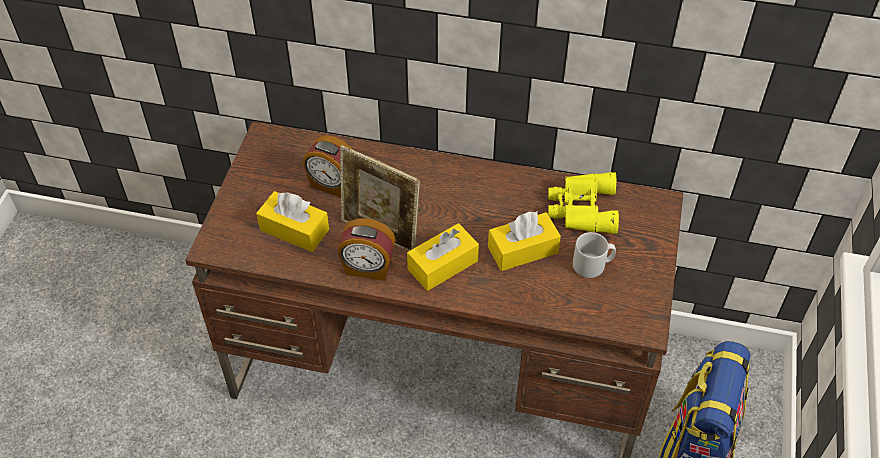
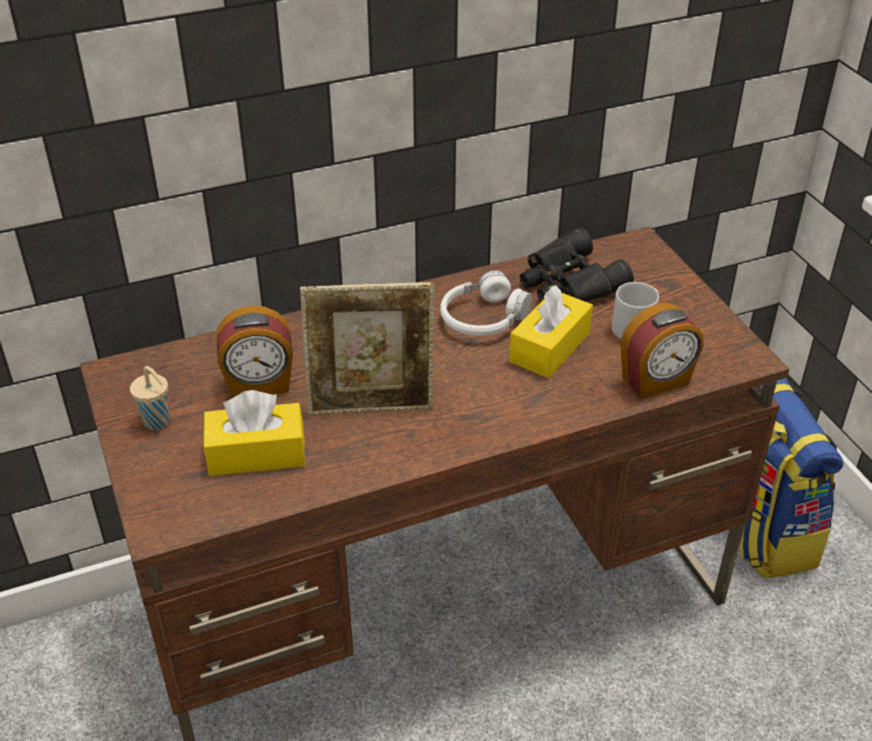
camera: 35 degrees left, 10 degrees down
(261, 182) = (158, 422): none -> beige cup
(368, 268) = (393, 449): alarm clock -> alarm clock (656, 381)
(443, 265) = (478, 403): yellow tissue box -> none
(501, 207) = (483, 318): none -> white headphones
(581, 209) = (568, 283): yellow binoculars -> black binoculars

